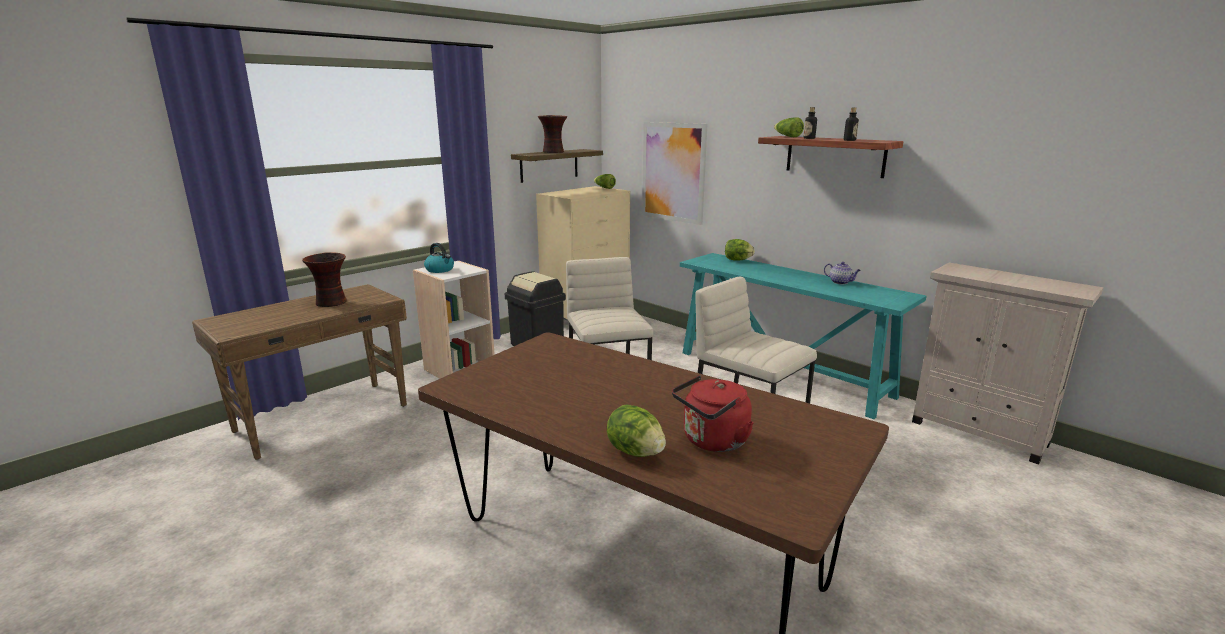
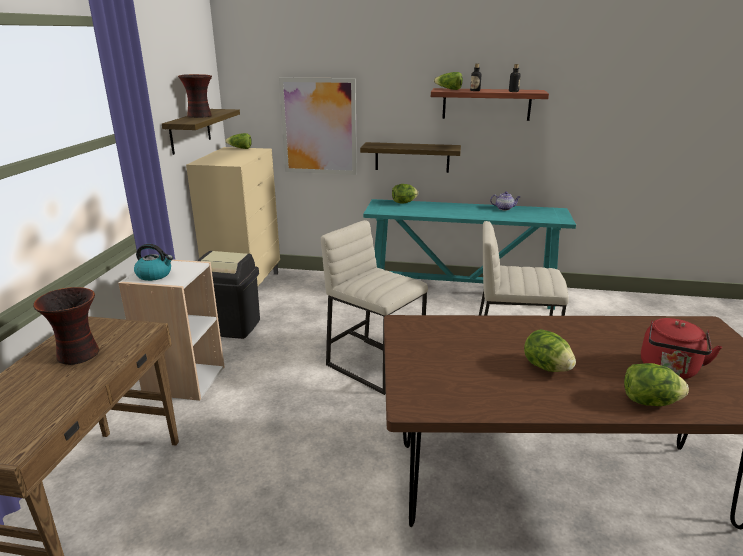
camera: 35 degrees left, 5 degrees up
(599, 400) = (546, 367): none -> lettuce
(754, 211) = (412, 157): none -> shelf
(980, 433) = (614, 299): beige cabinet -> none

